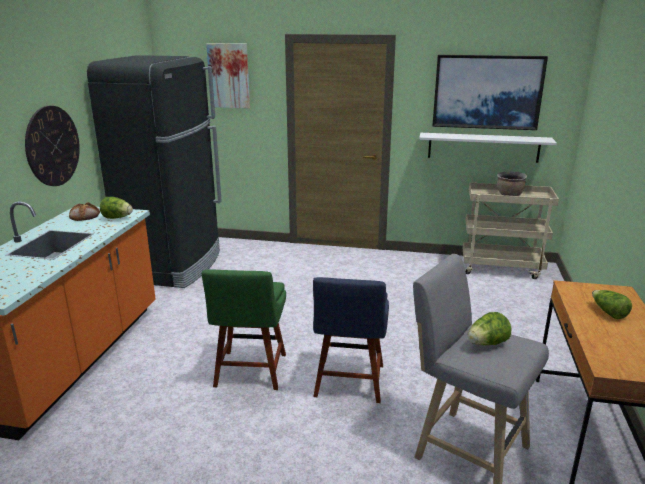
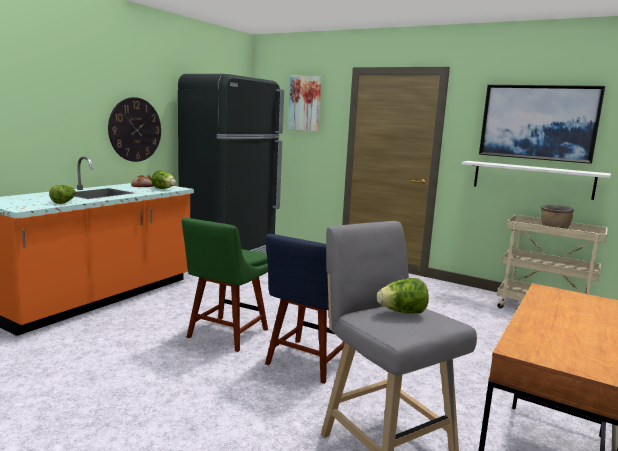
camera: 20 degrees right, 10 degrees down
(608, 312) = (572, 313): lettuce -> lettuce (64, 202)

